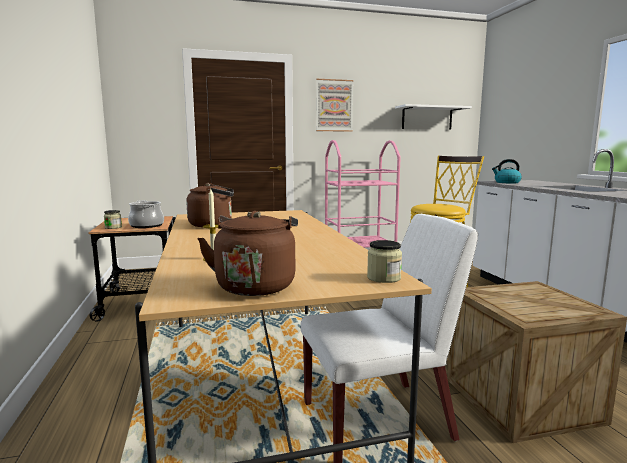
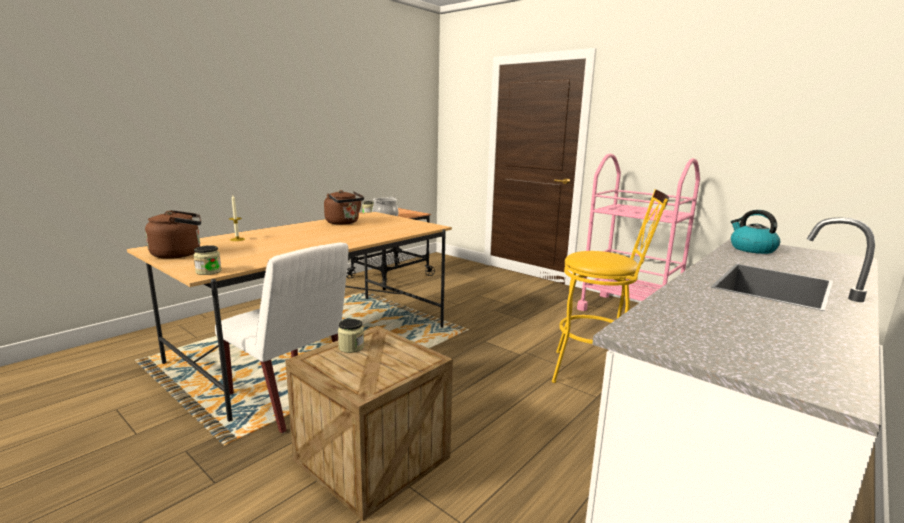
camera: 55 degrees right, 5 degrees up
(334, 105) = (641, 108): picture -> none
(427, 118) = (803, 124): white shelf -> none
(503, 302) = (351, 347): none -> jar

